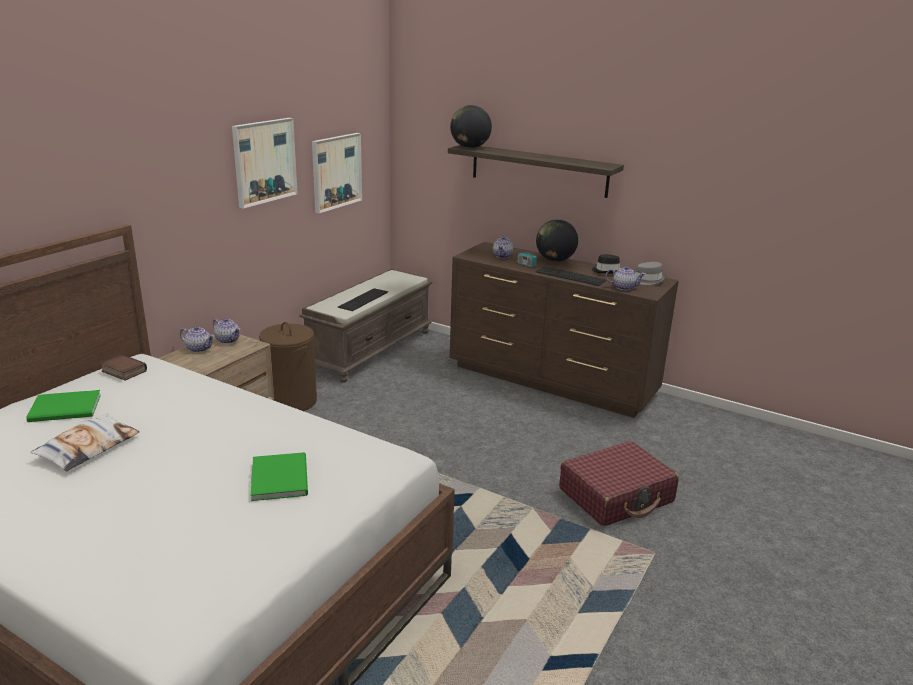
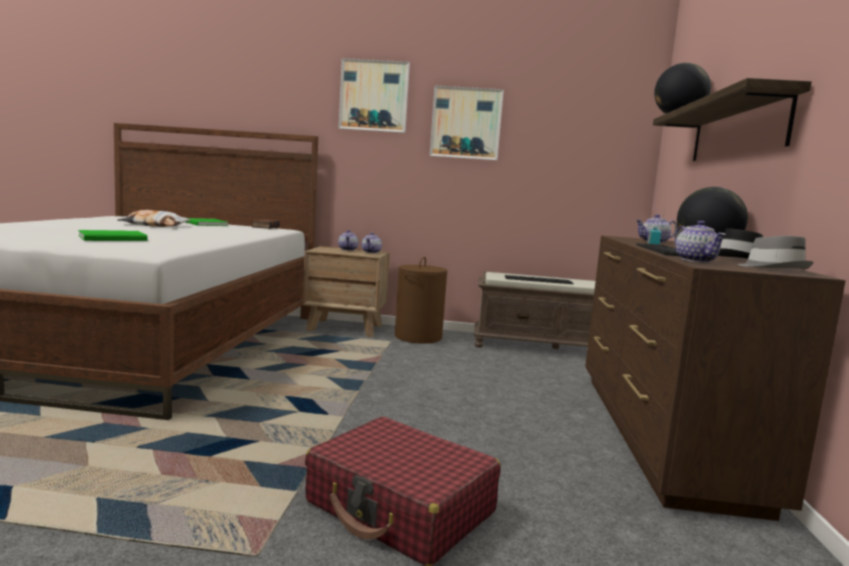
camera: 65 degrees right, 15 degrees down
(336, 172) = (561, 154): picture -> picture (374, 96)

